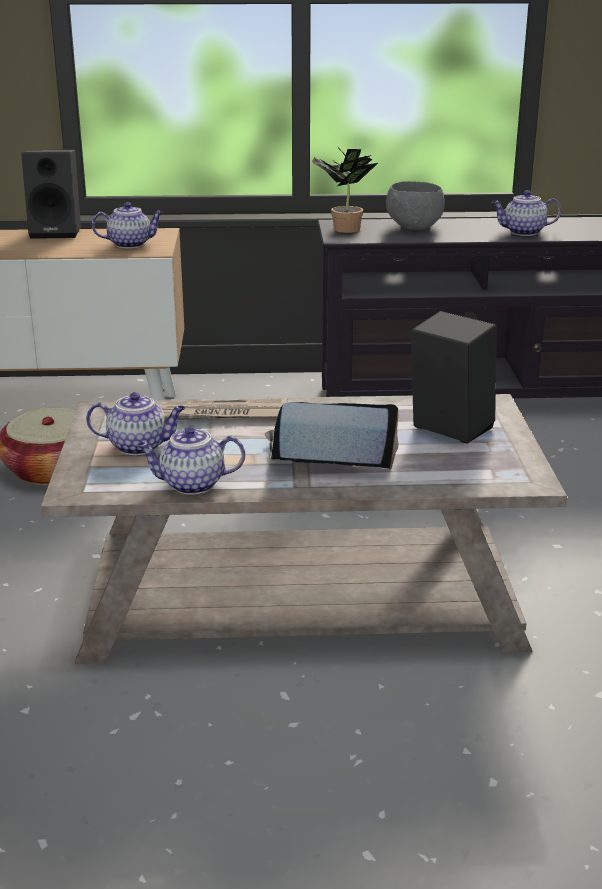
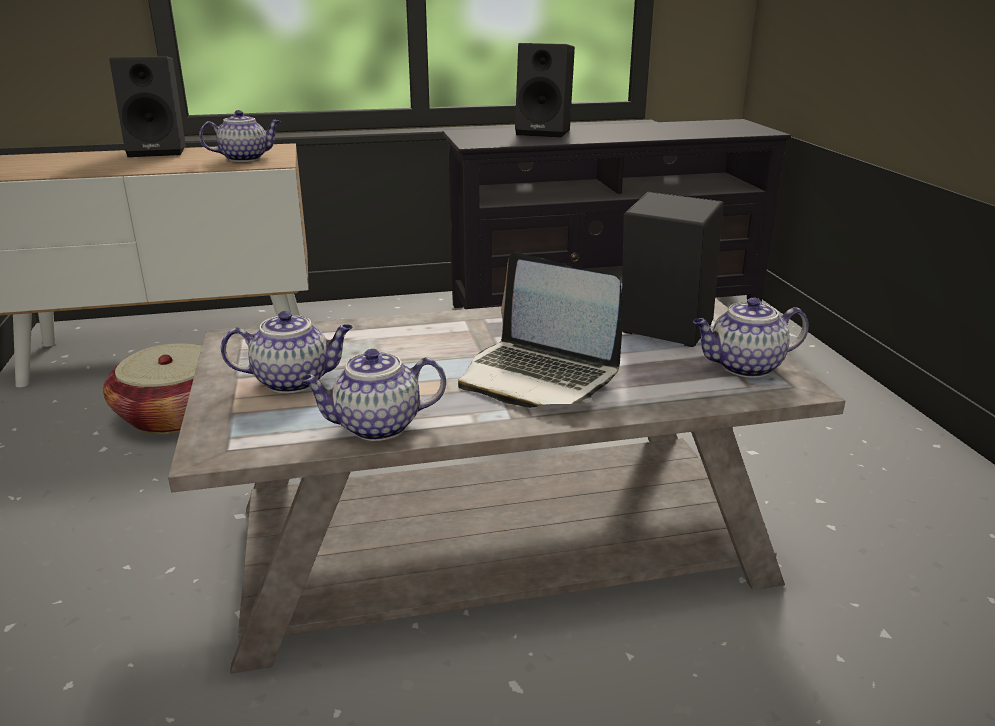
camera: 10 degrees left, 0 degrees up
(224, 414) = (391, 334): newspaper -> none
(328, 457) = (538, 376): laptop -> laptop turned 135 degrees counterclockwise
(342, 229) = (472, 137): potted plant -> none
(415, 227) = (545, 132): grey bowl -> black speaker
(523, 232) = (655, 133): teapot -> teapot (744, 367)

